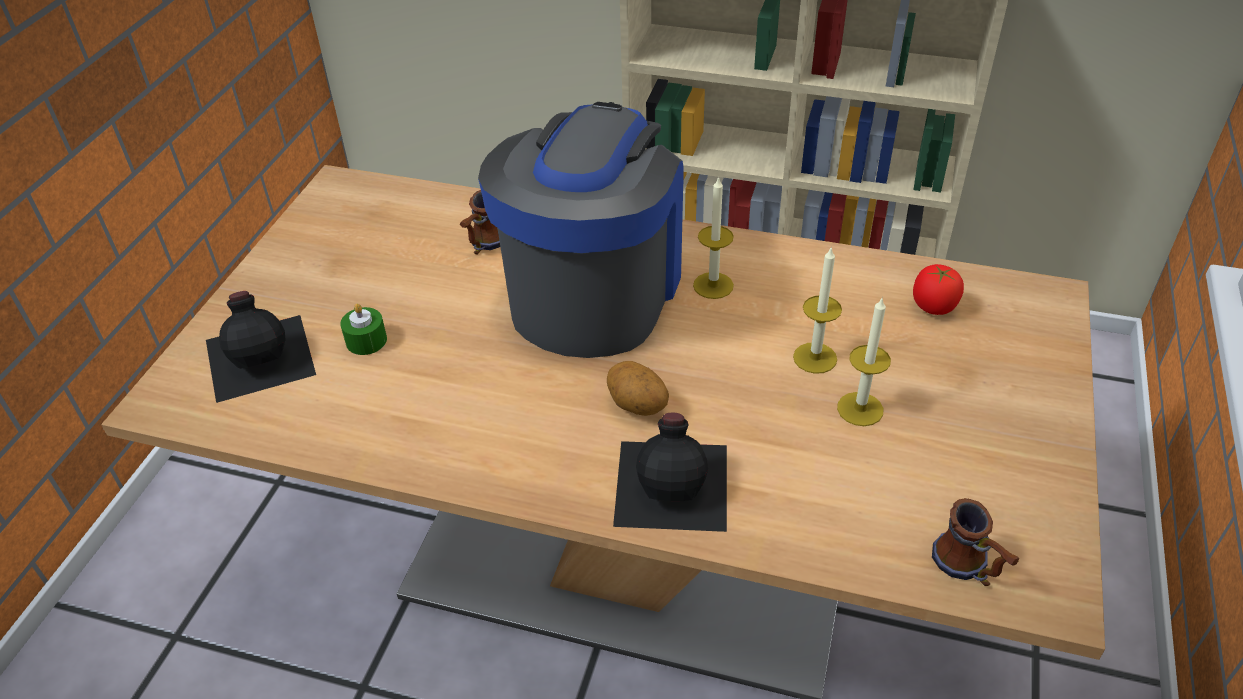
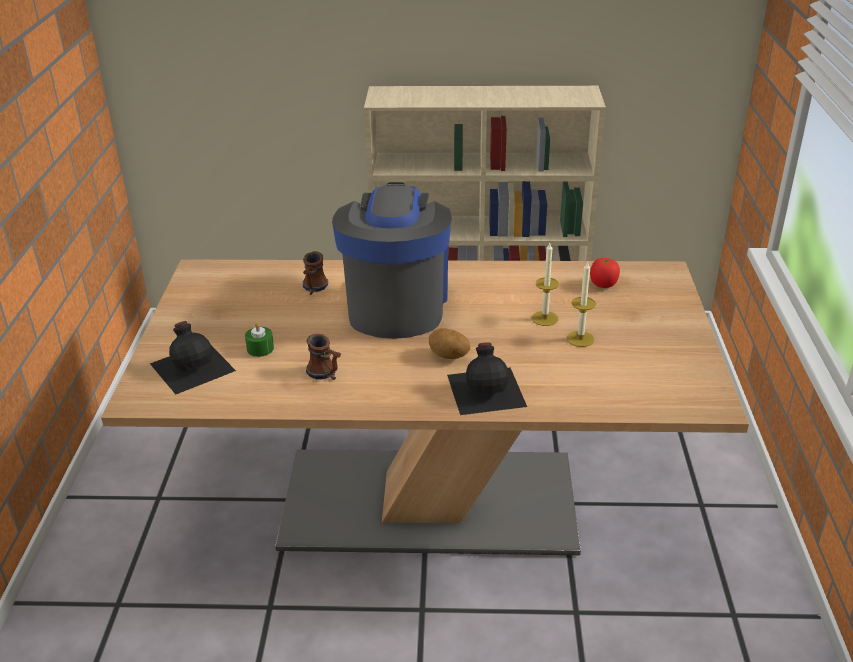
camera: 15 degrees left, 10 degrees down
(713, 285) = (469, 291): candle -> none
(969, 569) = (667, 401): mug -> mug (326, 374)

